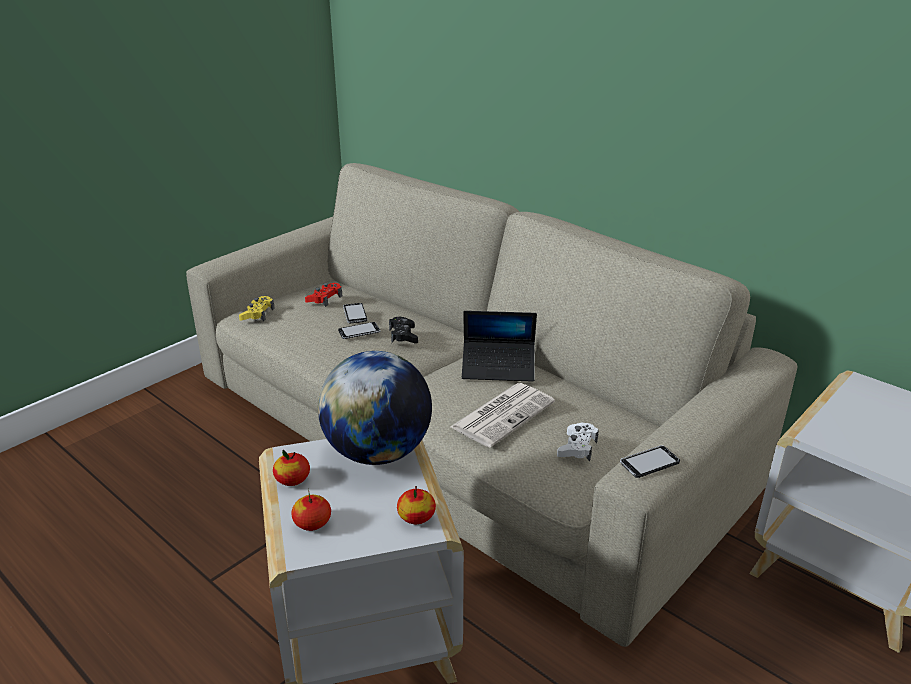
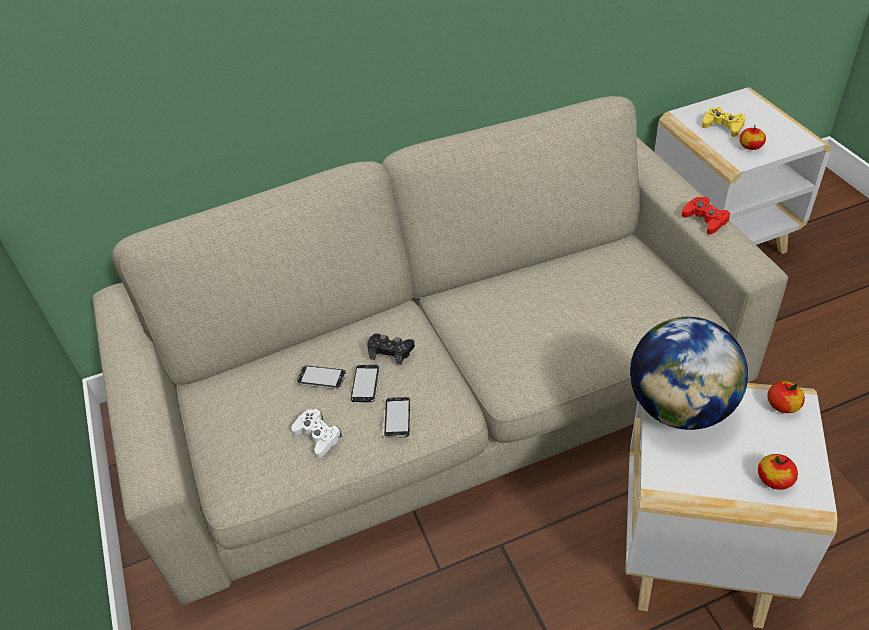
camera: 60 degrees left, 15 degrees up
(257, 314) = (249, 472): yellow game controller -> yellow game controller (723, 126)
(292, 479) = (703, 481): apple -> apple (750, 146)
(324, 299) = (261, 397): red game controller -> red game controller (705, 219)
(498, 368) = (496, 300): laptop -> none
(503, 414) = (581, 320): newspaper -> none
(577, 447) = (648, 292): white game controller -> white game controller (318, 436)
(649, 463) = (741, 251): phone -> phone (396, 418)

